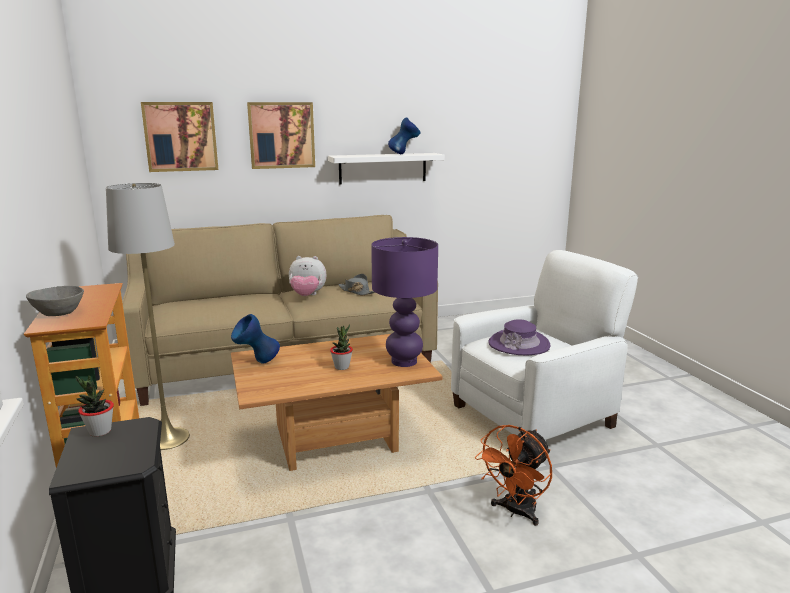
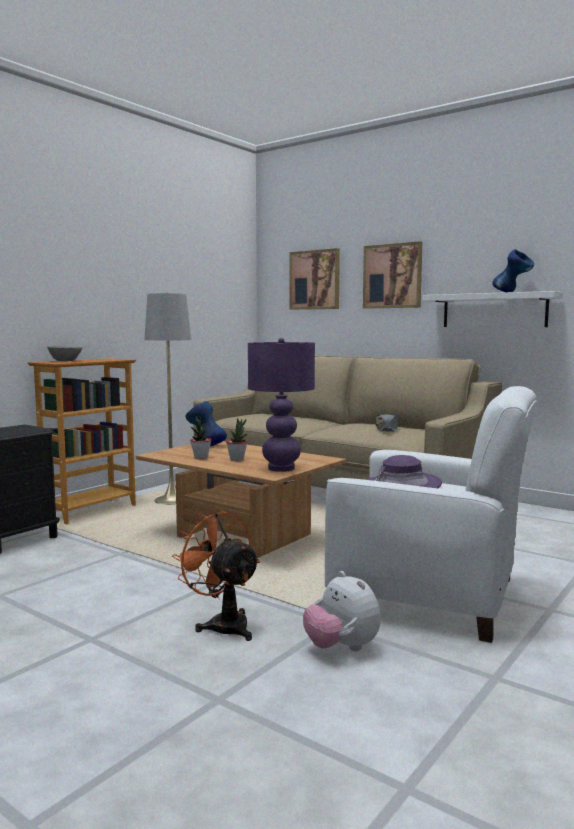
camera: 55 degrees right, 10 degrees down
(100, 431) = (24, 427): potted plant -> potted plant (201, 457)
(307, 296) = (345, 425): plush toy -> plush toy (341, 648)
(515, 512) = (223, 624): orange fan -> orange fan turned 45 degrees clockwise

